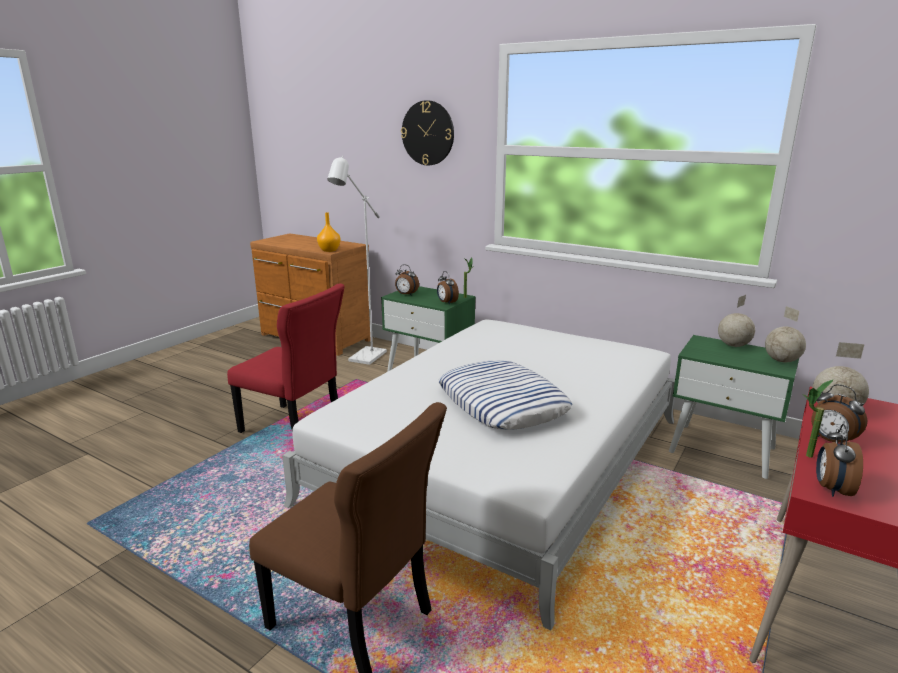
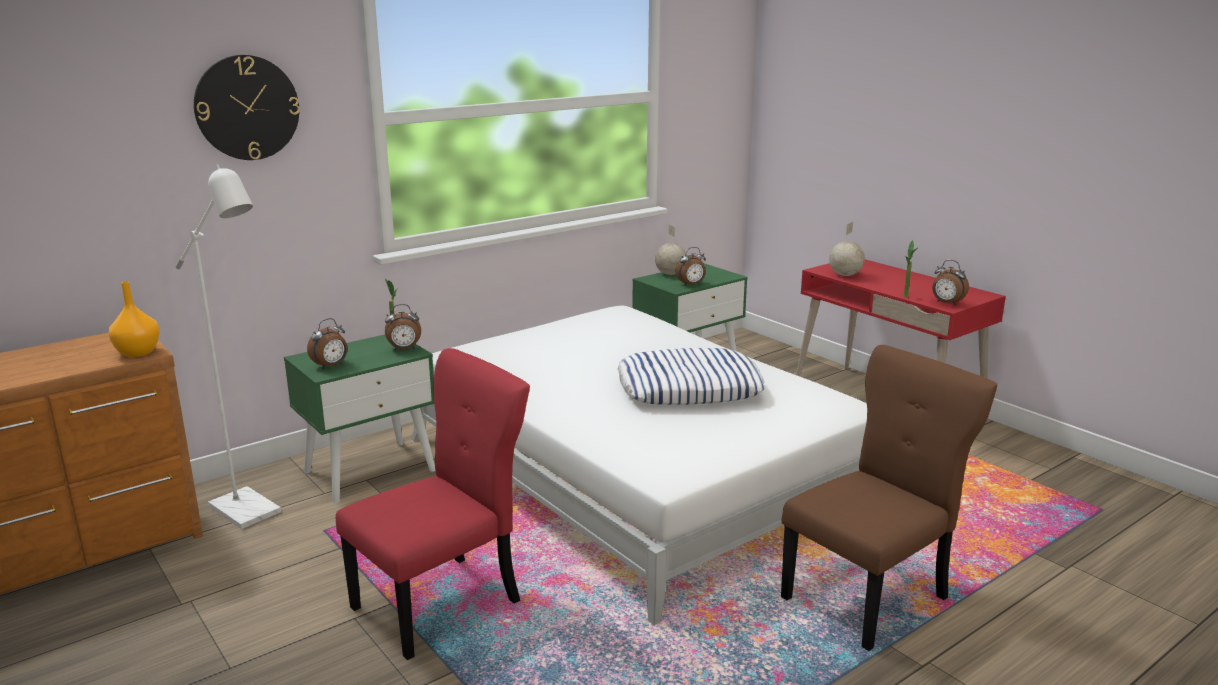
camera: 70 degrees left, 0 degrees up
(781, 360) = (713, 271): globe -> none
(831, 441) = (887, 287): alarm clock -> alarm clock (691, 285)

